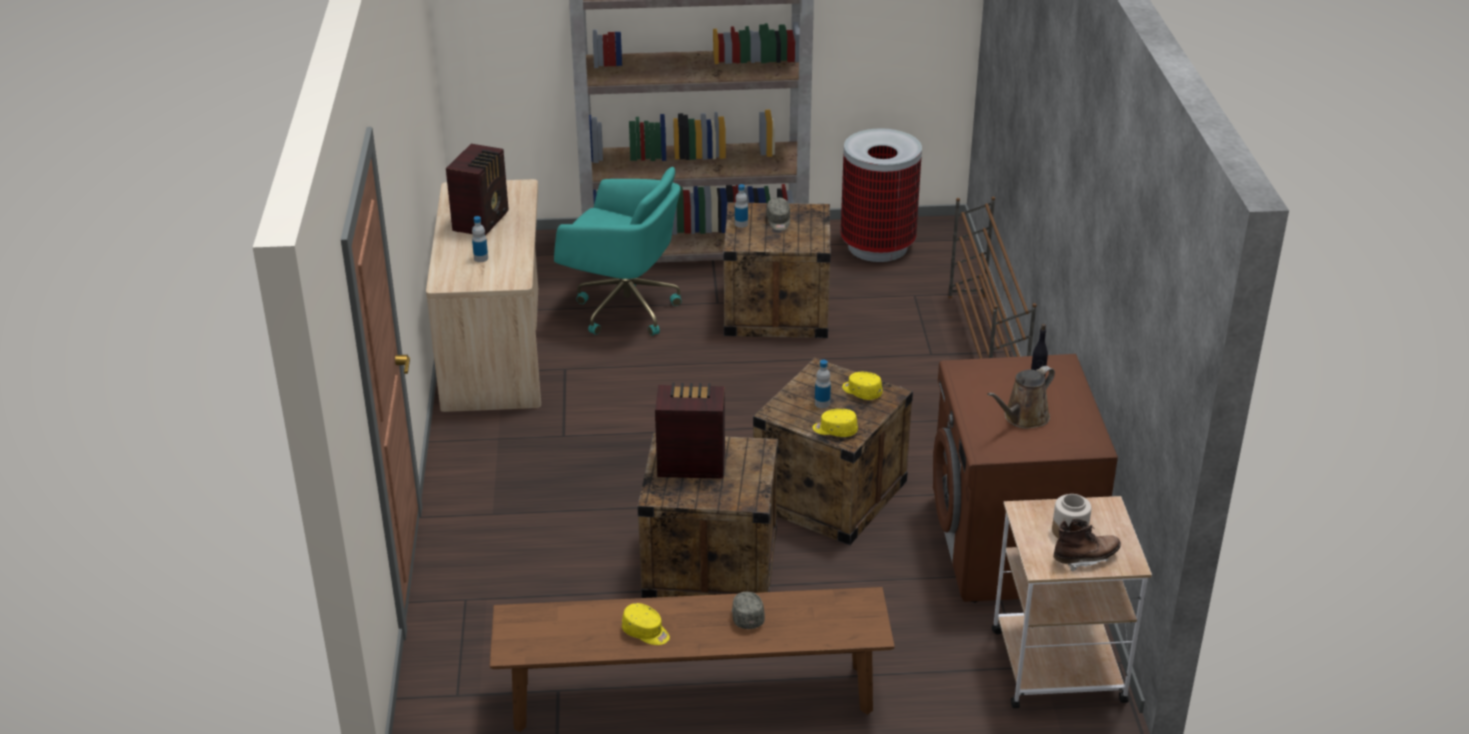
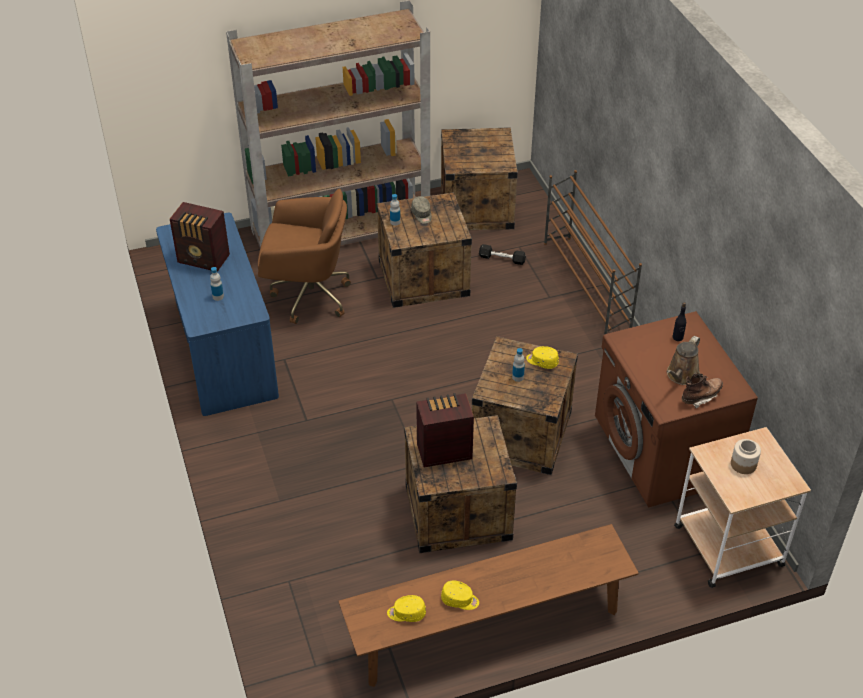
camera: 15 degrees left, 10 degrees up
(482, 221) = (204, 260): radio -> radio turned 105 degrees clockwise
(494, 348) = (222, 350): beige desk -> blue desk
(622, 310) = (308, 297): turquoise office chair -> brown office chair
(747, 615) = (526, 569): grey cap -> none
(835, 430) = (536, 399): yellow cap -> yellow cap (406, 613)
(877, 246) = (476, 207): trash can -> crate
(886, 305) = (502, 259): none -> black dumbbell
(1085, 559) = (762, 486): brown boot -> brown boot (700, 397)

